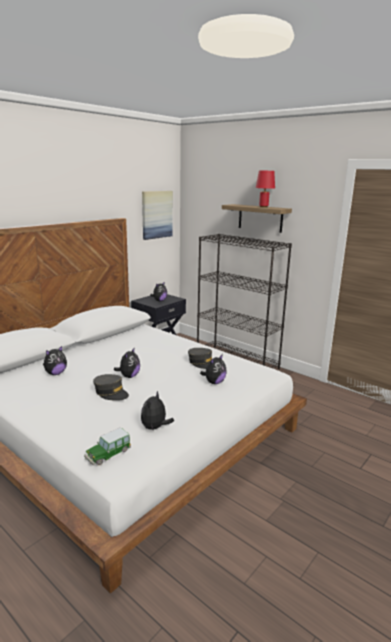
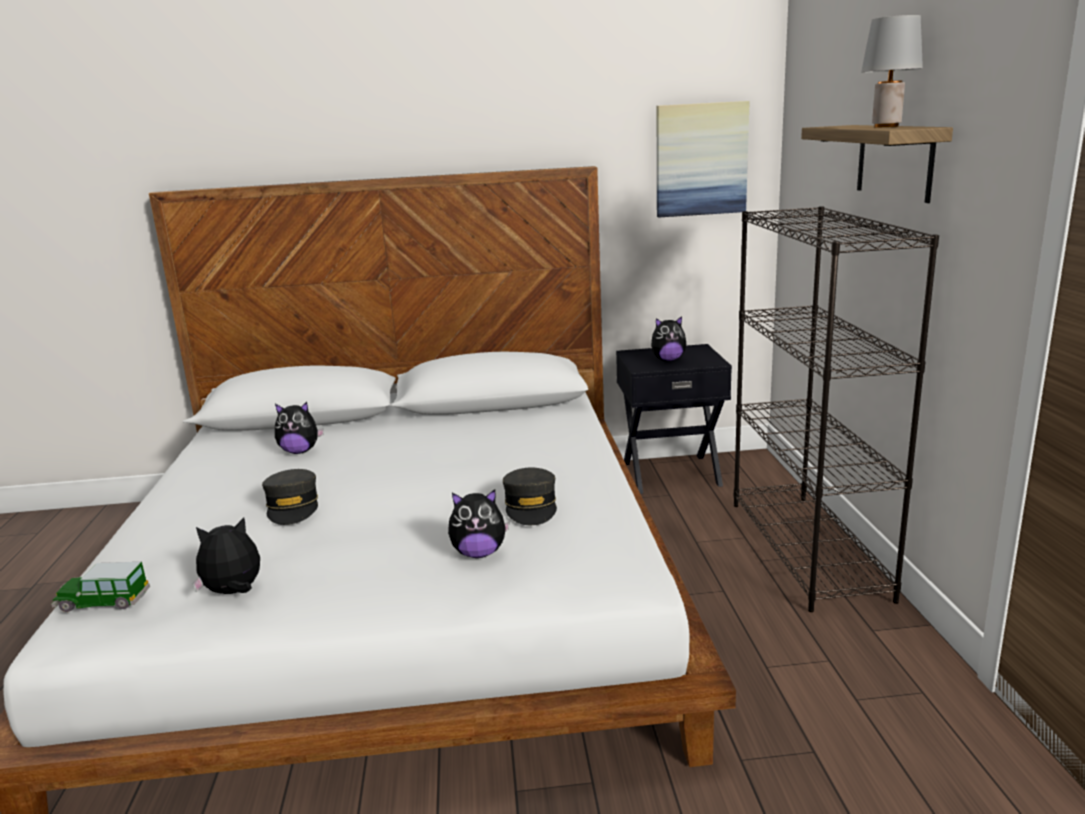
camera: 45 degrees right, 0 degrees up
(129, 376) = (371, 489): plush toy -> none
(263, 206) = (887, 126): red table lamp -> grey table lamp

